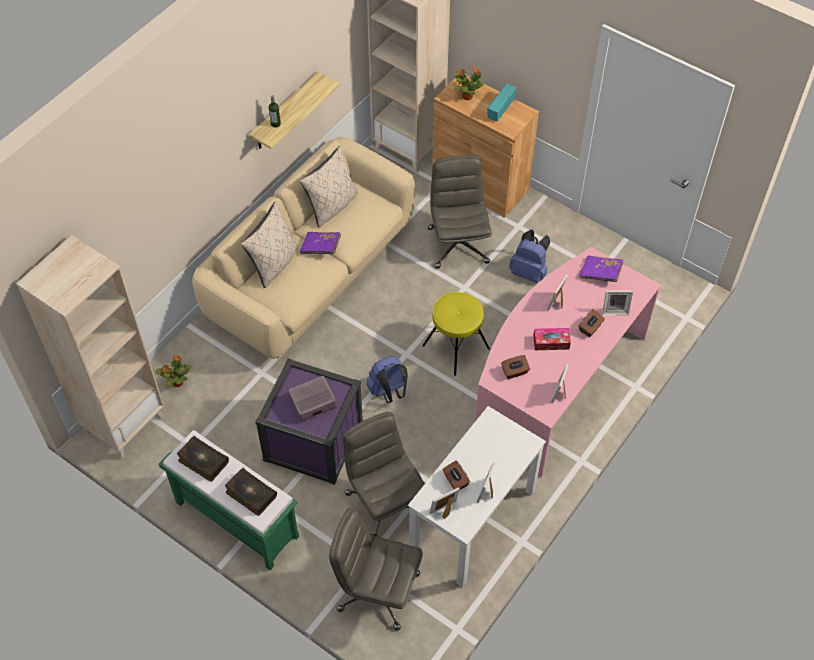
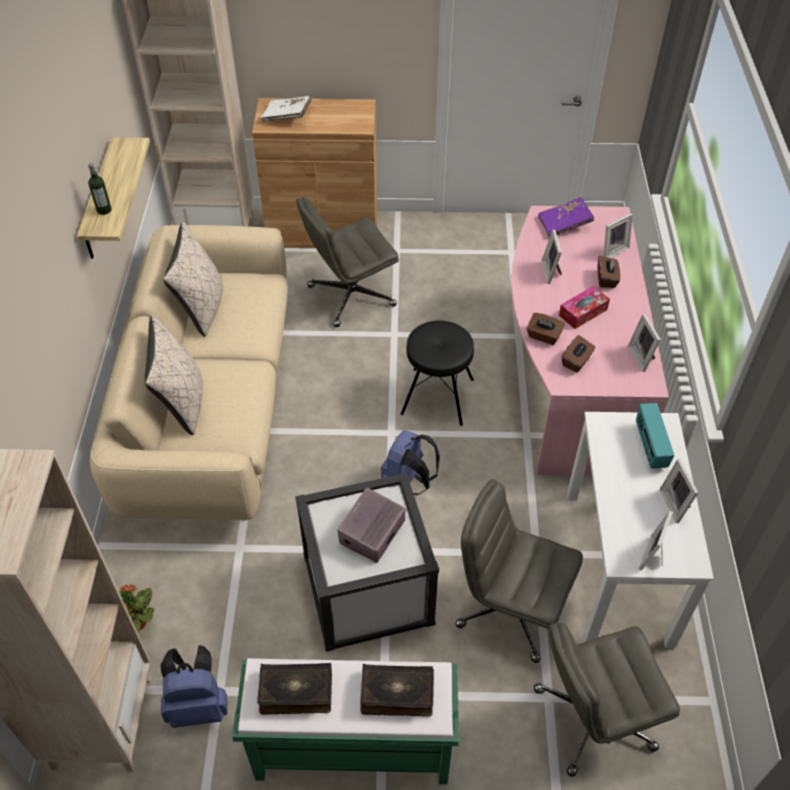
camera: 35 degrees left, 5 degrees down
(313, 441) = (367, 589): purple storage box -> white storage box
(321, 247) = (225, 356): purple book -> none
(455, 481) = (631, 514): brown tissue box -> brown tissue box (543, 336)
(456, 346) = (437, 396): yellow stool -> black stool
(458, 244) = (350, 296): grey office chair -> grey office chair turned 75 degrees counterclockwise
(467, 96) = (287, 116): potted plant -> white book
(500, 110) = (334, 114): radio -> radio (649, 446)
(529, 272) = (445, 286): blue backpack -> blue backpack (198, 705)

